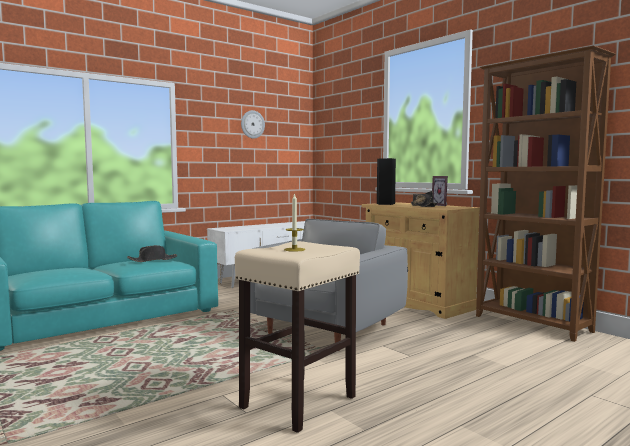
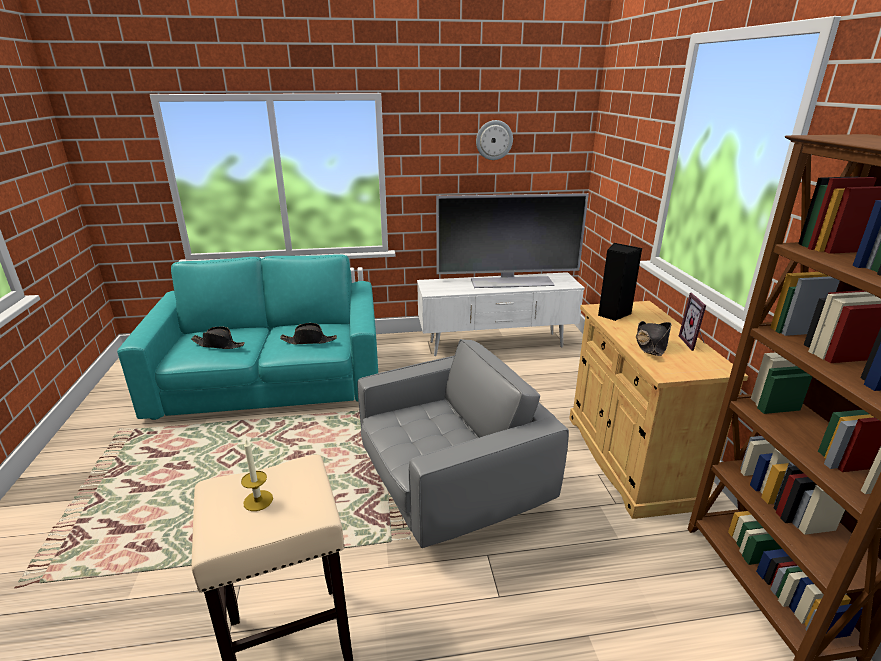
camera: 30 degrees right, 20 degrees up
(66, 269) = (219, 344): none -> black hat
(279, 224) = (511, 282): none -> television

